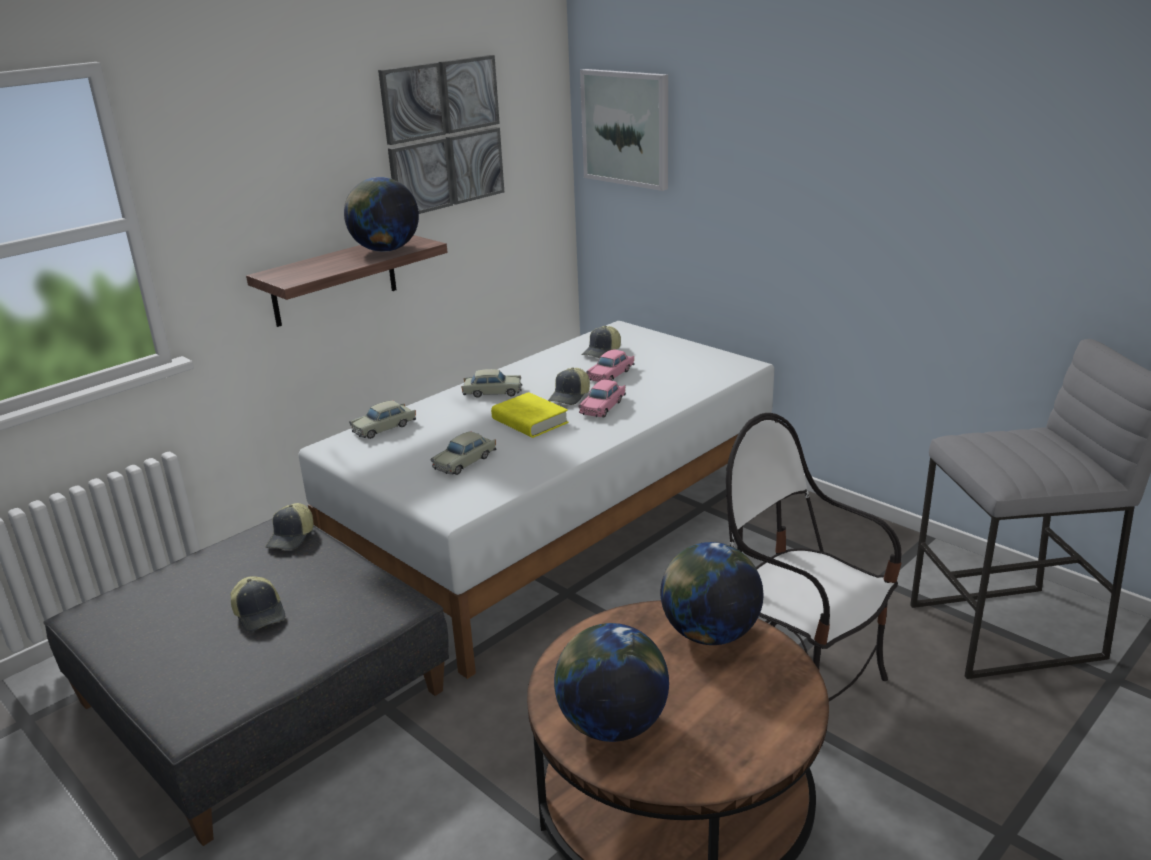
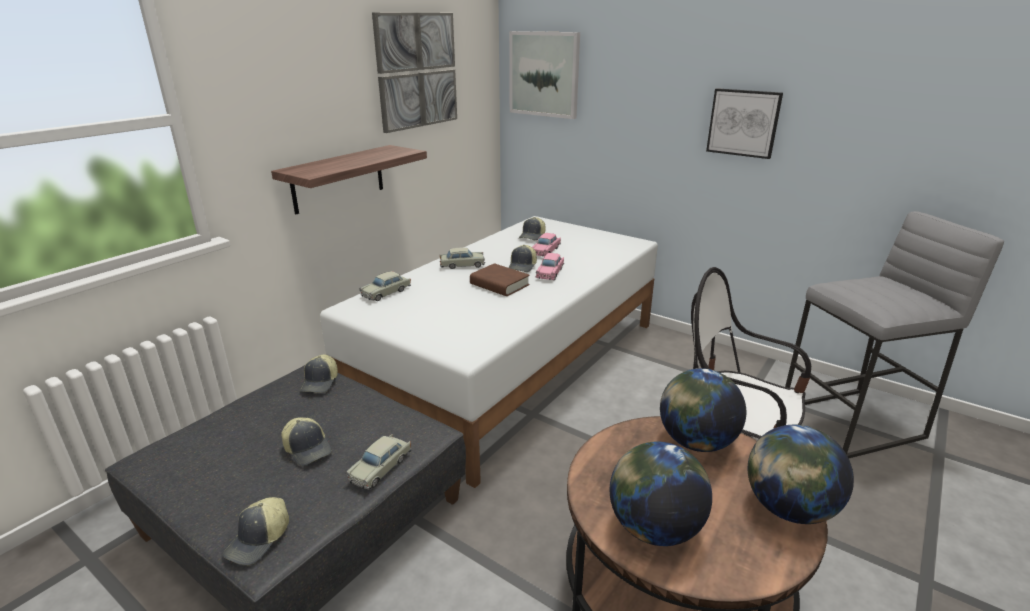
camera: 10 degrees left, 0 degrees up
(188, 705) = (259, 540): none -> cap
(385, 250) = (380, 154): globe -> globe (788, 508)
(465, 461) = (461, 316): beige toy car -> beige toy car (381, 468)
(530, 421) = (499, 284): yellow book -> brown book
(875, 205) = (743, 123): none -> picture

